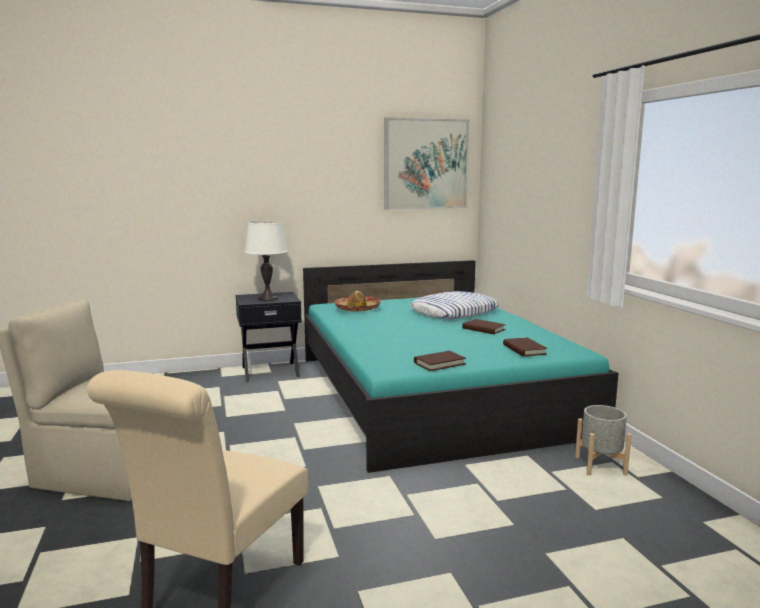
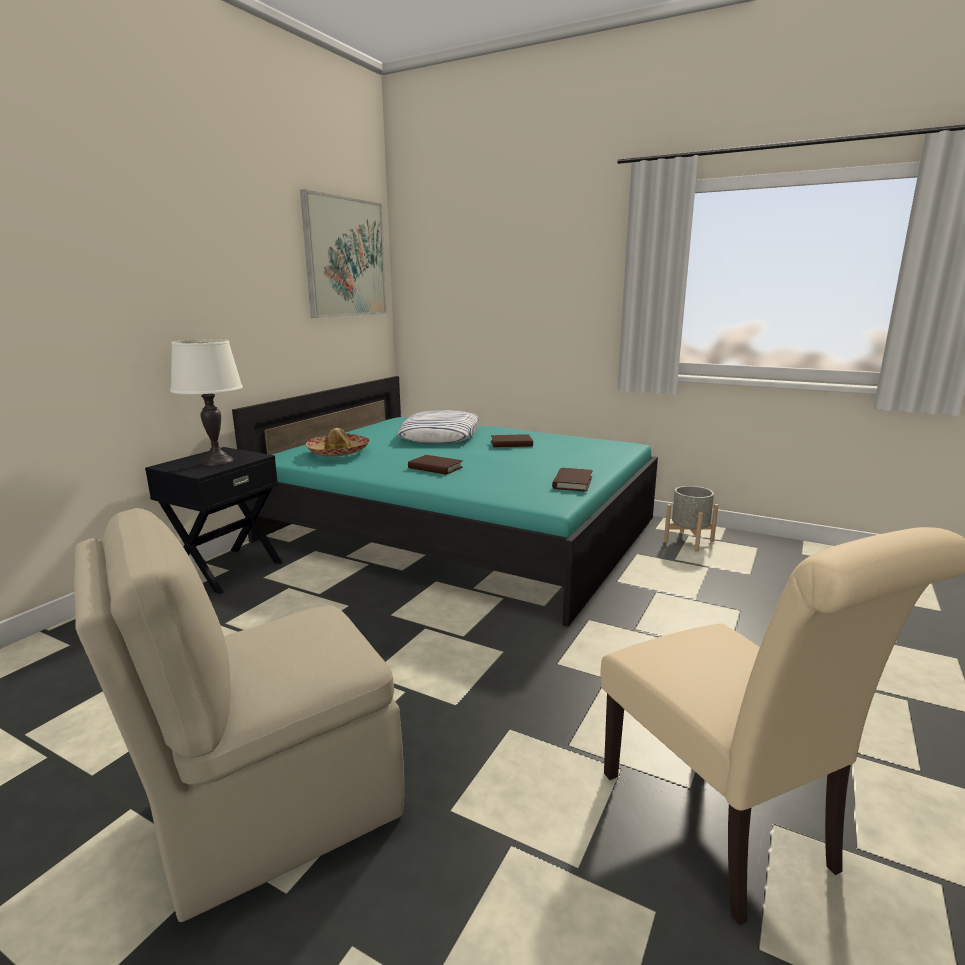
camera: 45 degrees left, 5 degrees up
(524, 349) = (593, 452): brown book -> brown book (435, 468)

